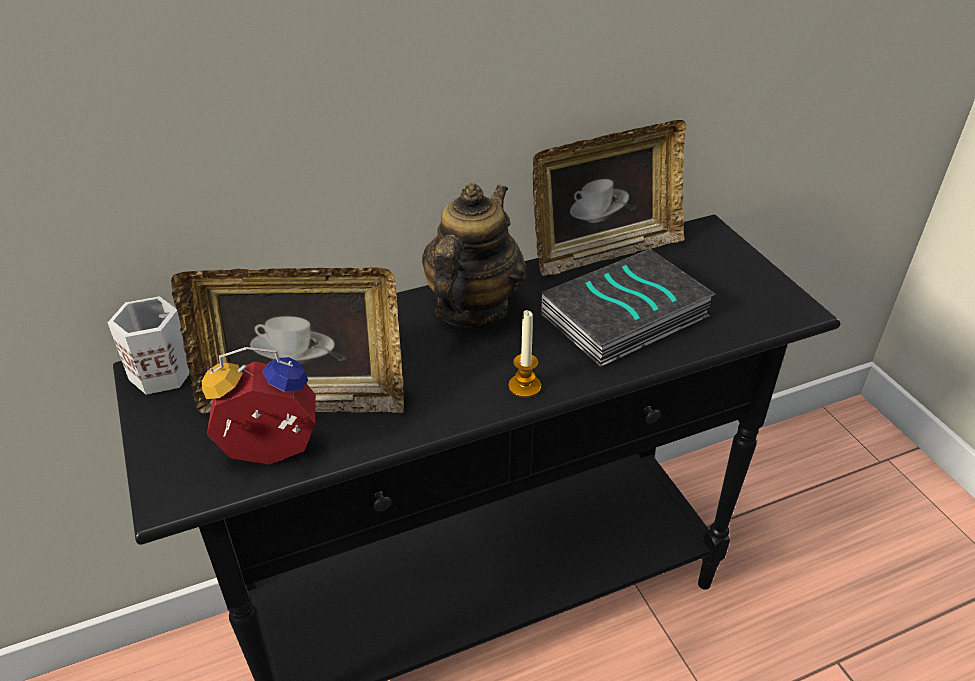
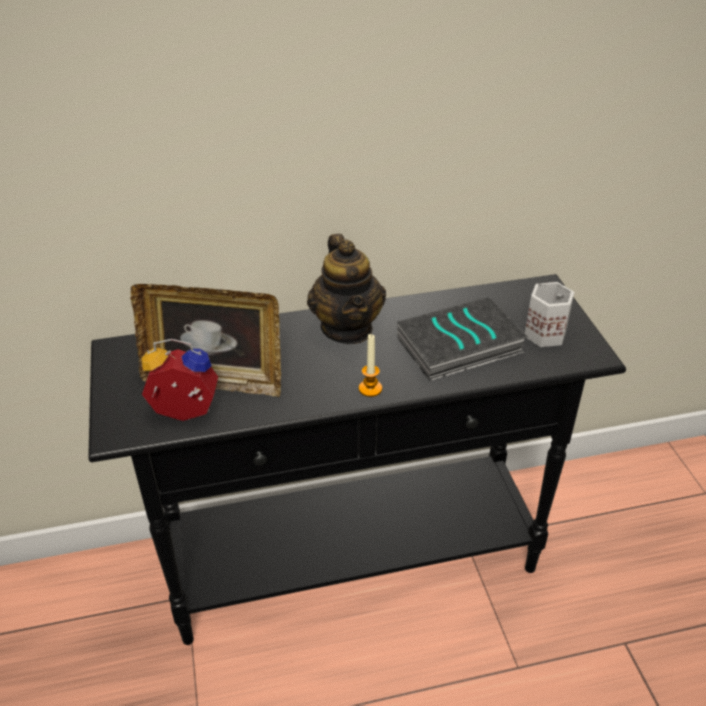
camera: 10 degrees right, 0 degrees up
(163, 370) = (123, 349): white mug -> white mug (545, 332)
(472, 308) = (347, 328): teapot -> teapot turned 135 degrees clockwise
(604, 251) = (459, 295): picture frame -> none

